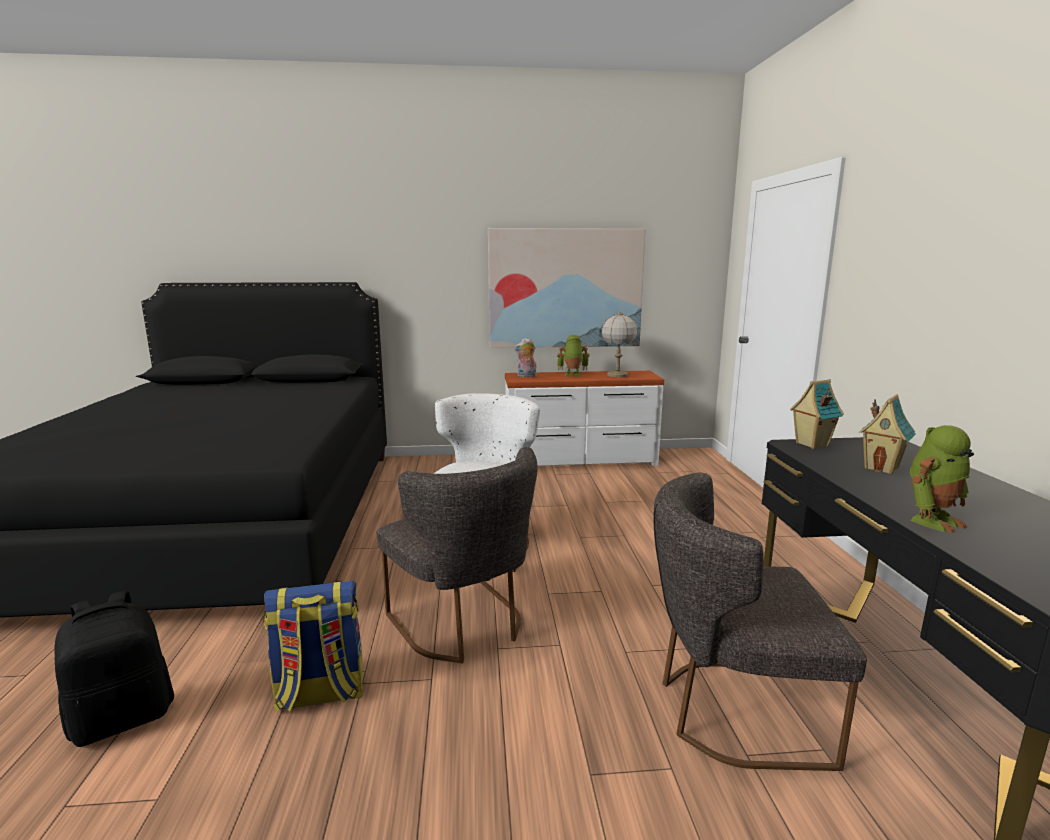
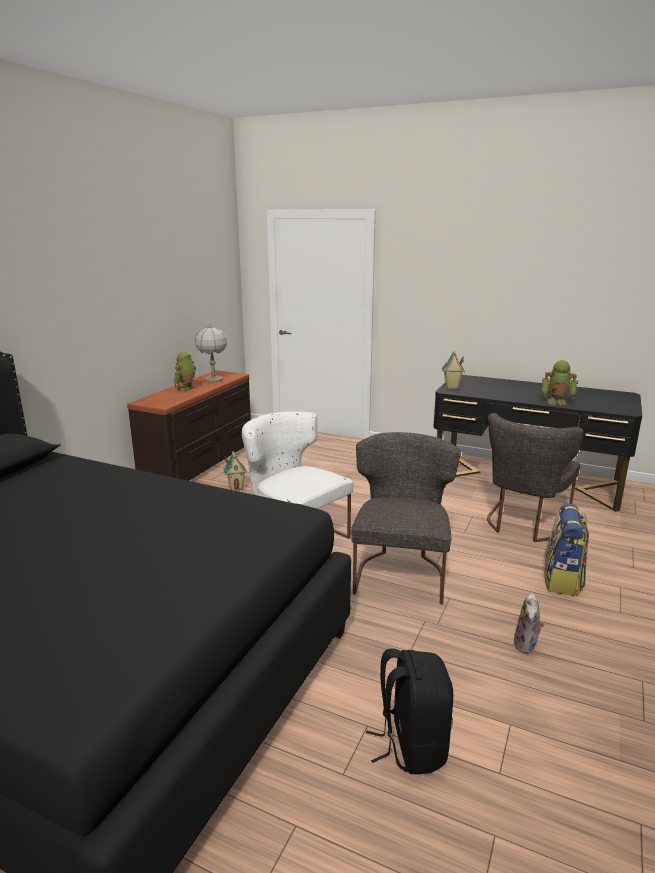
camera: 60 degrees left, 5 degrees up
(320, 694) = (439, 643): backpack -> backpack (562, 581)
(464, 626) = (400, 573): grey chair -> grey chair turned 75 degrees counterclockwise
(526, 376) = (158, 400): plush toy -> plush toy (527, 645)
(565, 288) = (155, 309): picture -> none
(580, 460) = (200, 463): white dresser -> brown dresser
(882, 468) = (495, 389): toy house -> toy house (236, 487)
(931, 520) = (557, 402): toy robot -> toy robot turned 105 degrees clockwise

